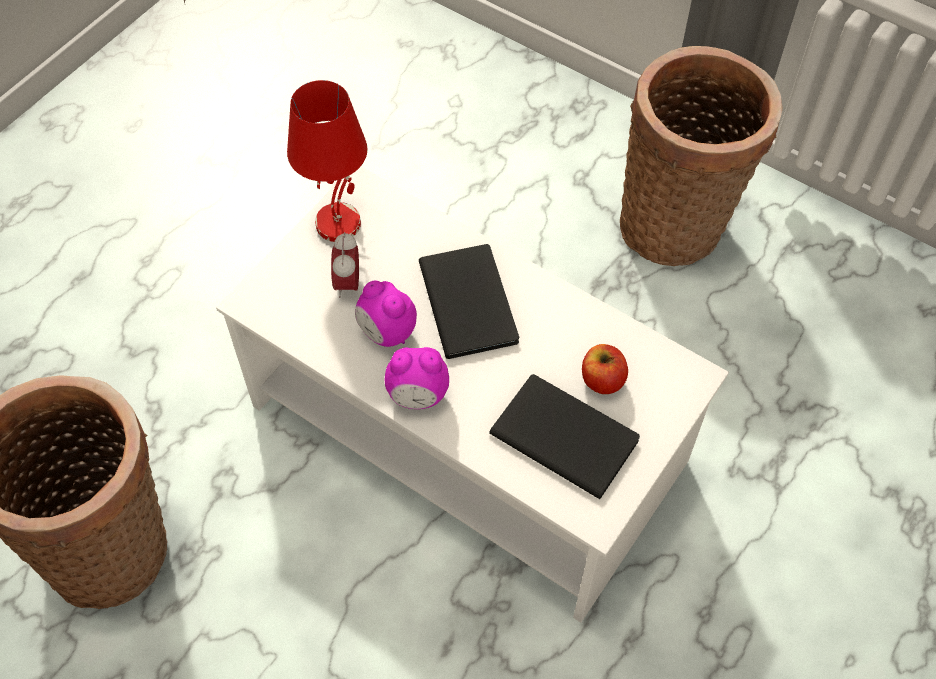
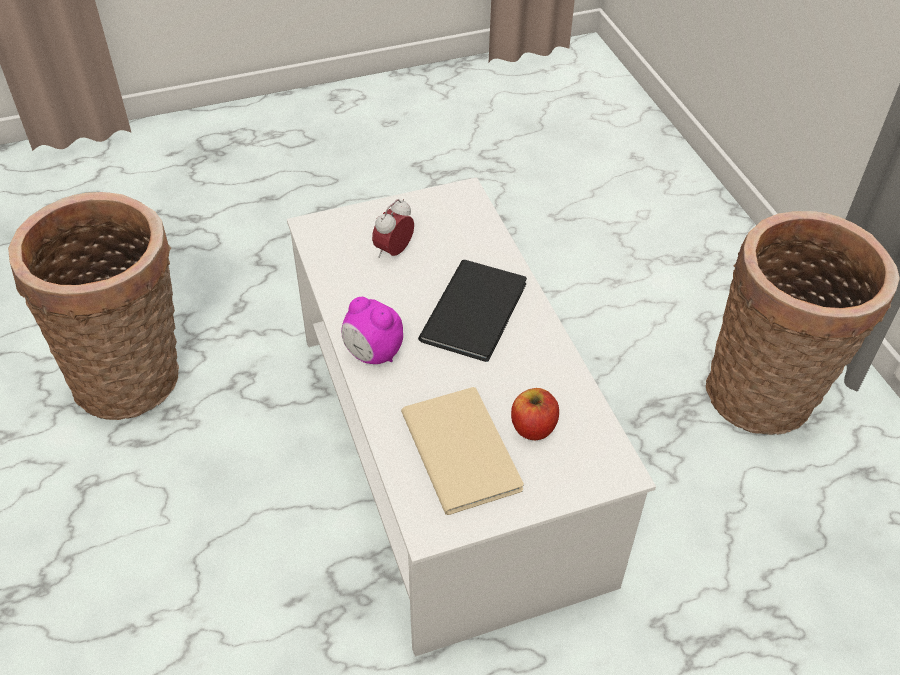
camera: 35 degrees right, 10 degrees down
(338, 222) = (426, 208): red table lamp -> none
(386, 332) = (391, 298): alarm clock -> none
(563, 432) = (463, 447): black book -> beige book

